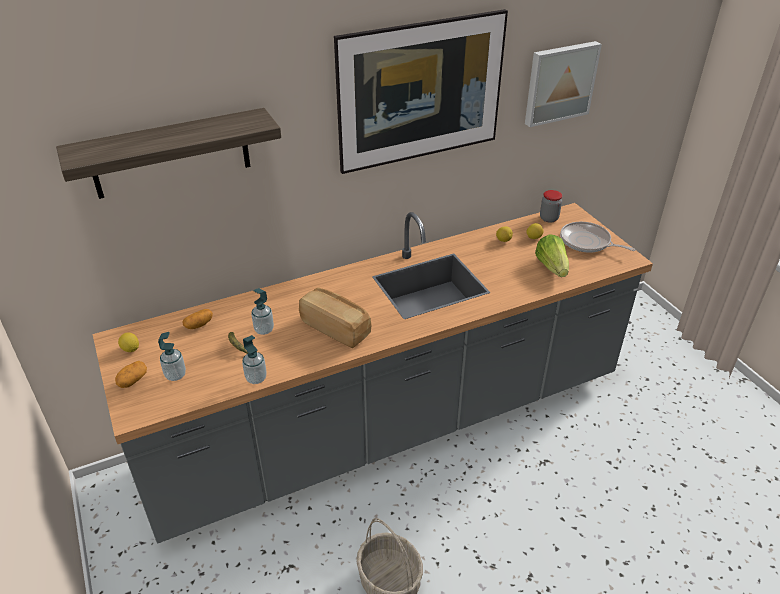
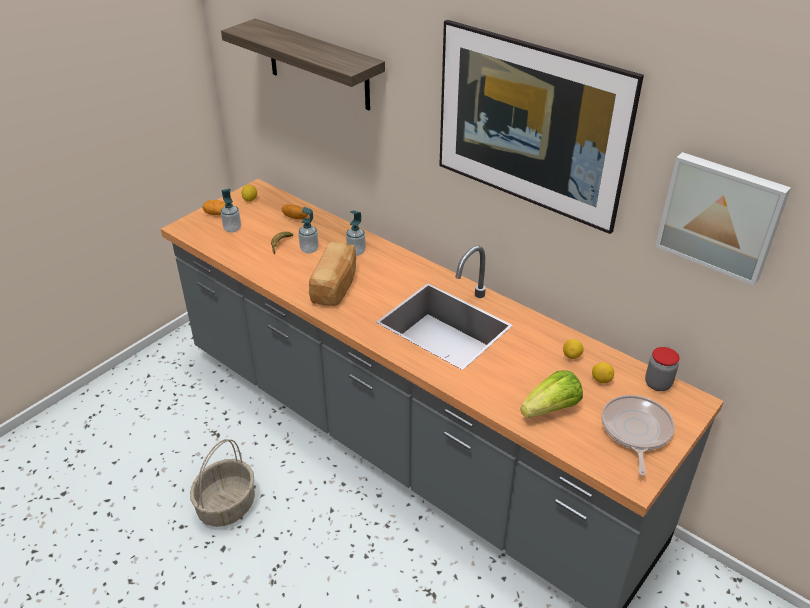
camera: 65 degrees right, 0 degrees up
(256, 378) = (248, 266): soap dispenser -> soap dispenser (356, 252)

